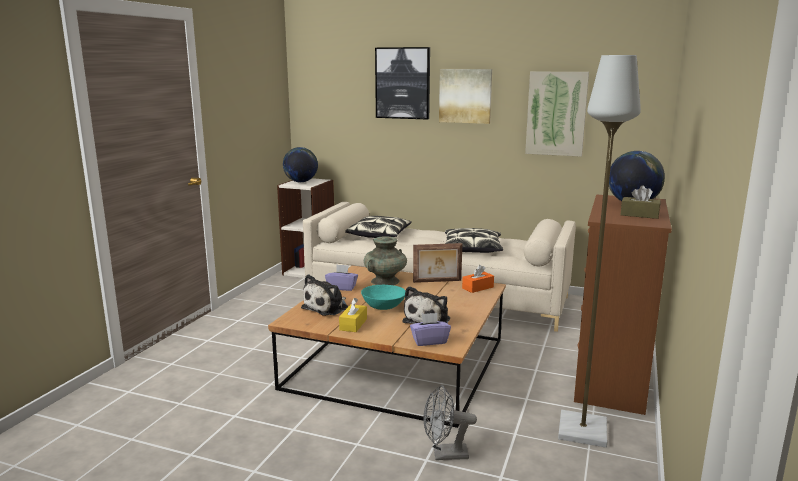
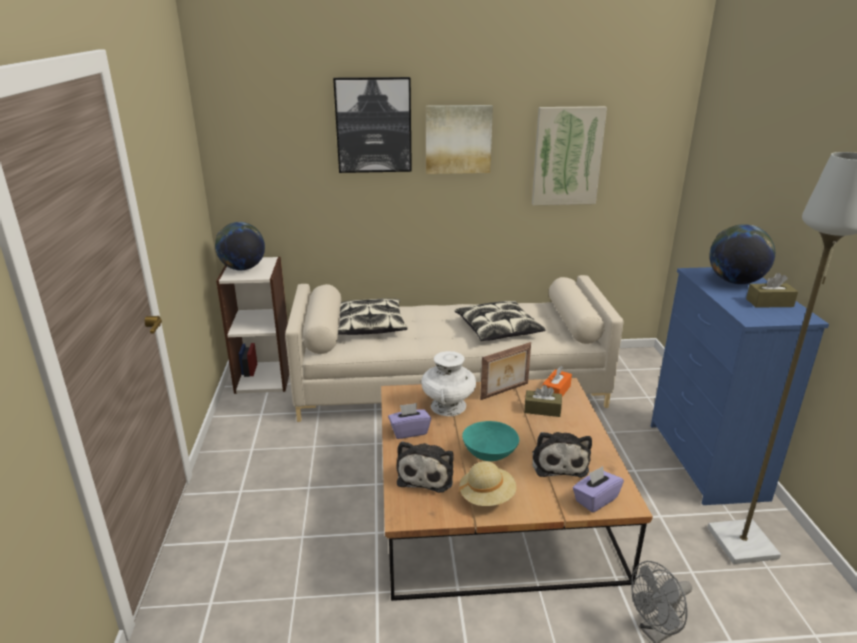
camera: 25 degrees left, 10 degrees up
(353, 324) = (487, 497): yellow tissue box -> beige hat
(385, 281) = (448, 406): turquoise vase -> white vase
(453, 294) = (542, 410): none -> brown tissue box
(610, 379) = (705, 461): brown dresser -> blue dresser

